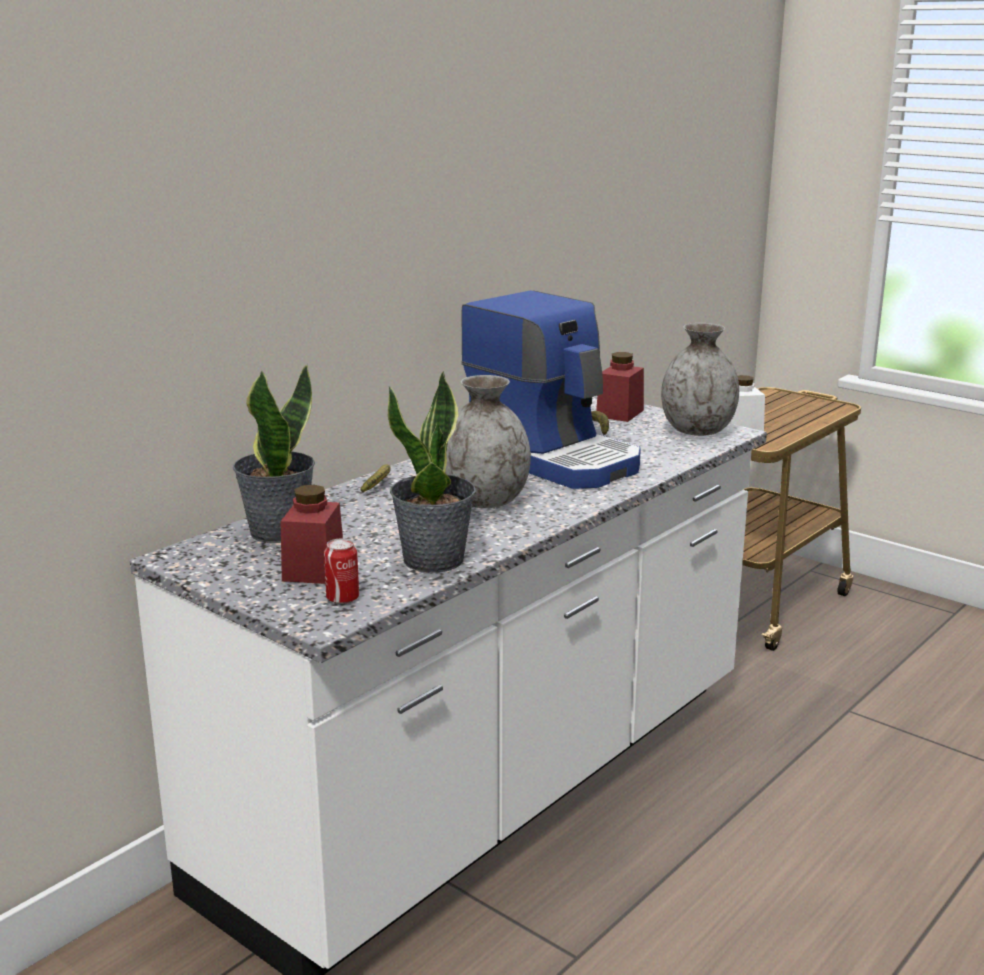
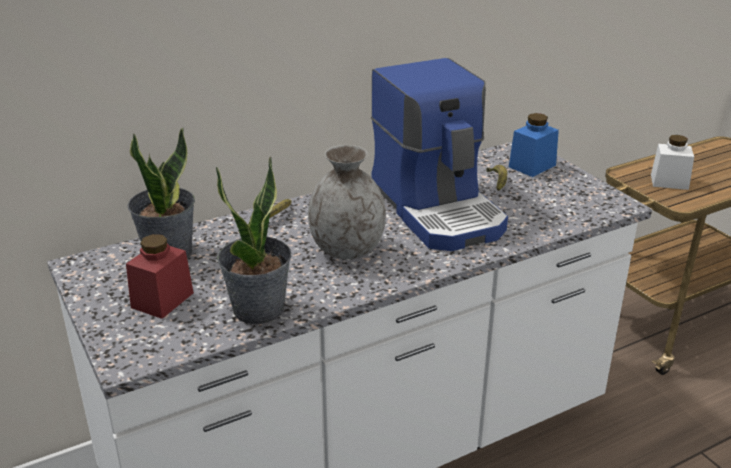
camera: 20 degrees right, 10 degrees up
(342, 598) = (159, 337): can -> none
(619, 413) = (532, 166): red jar -> blue jar
(697, 431) = (586, 198): grey vase -> none

